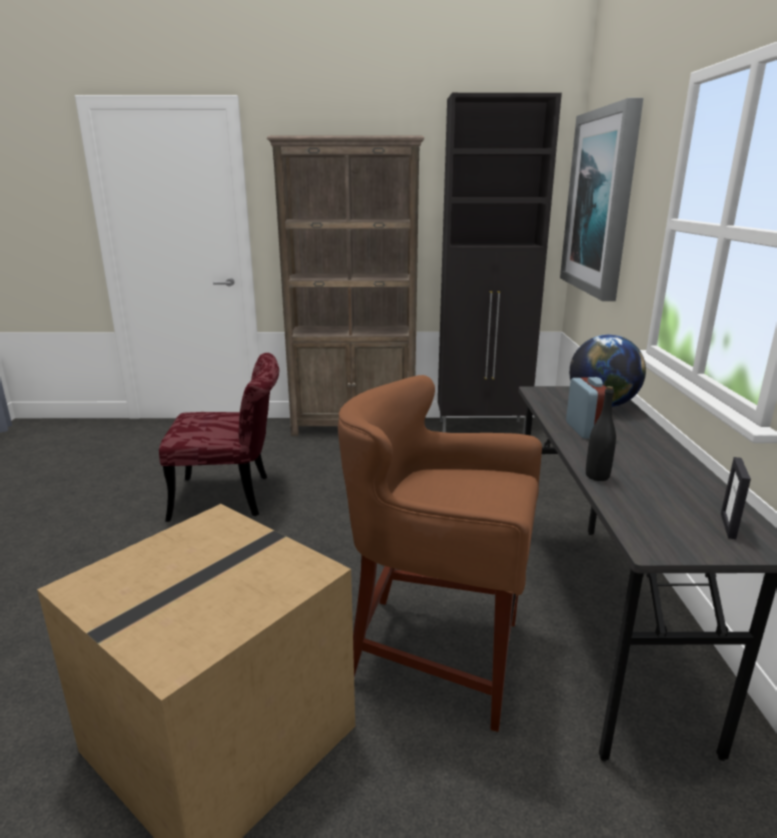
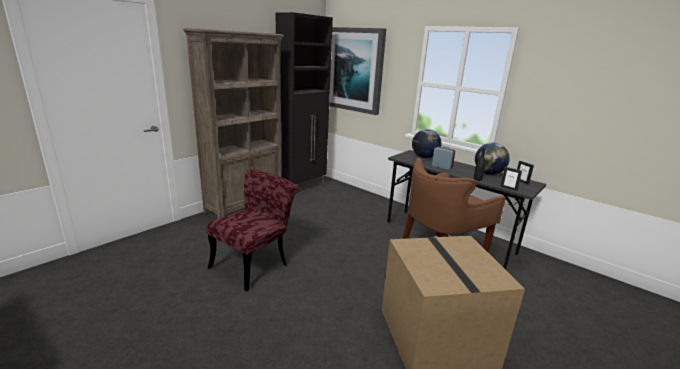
camera: 50 degrees left, 0 degrees up
(624, 521) = (508, 188): none -> picture frame
(673, 478) = (488, 174): none -> globe

